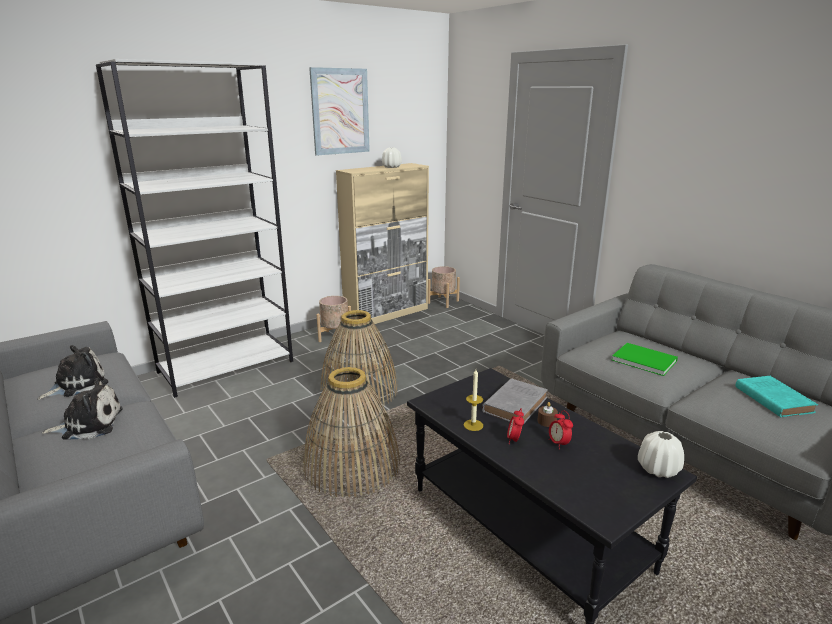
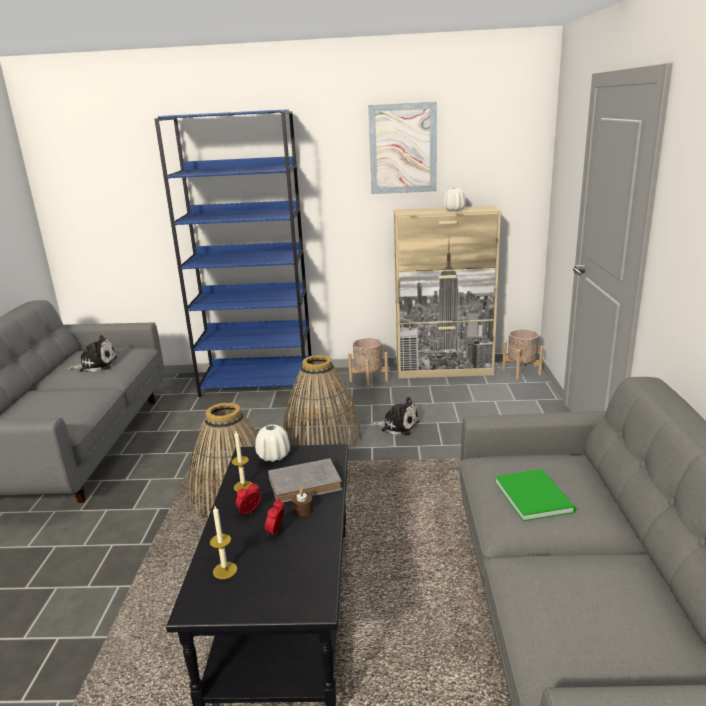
camera: 40 degrees right, 0 degrees up
(89, 424) = (64, 393): plush toy -> plush toy (398, 426)
(227, 366) = (258, 383): white bookcase -> blue bookcase
(576, 485) = (225, 570): none -> candle
(658, 469) = (313, 597): white vase -> white vase (274, 456)
(772, 398) = (617, 606): turquoise book -> none

